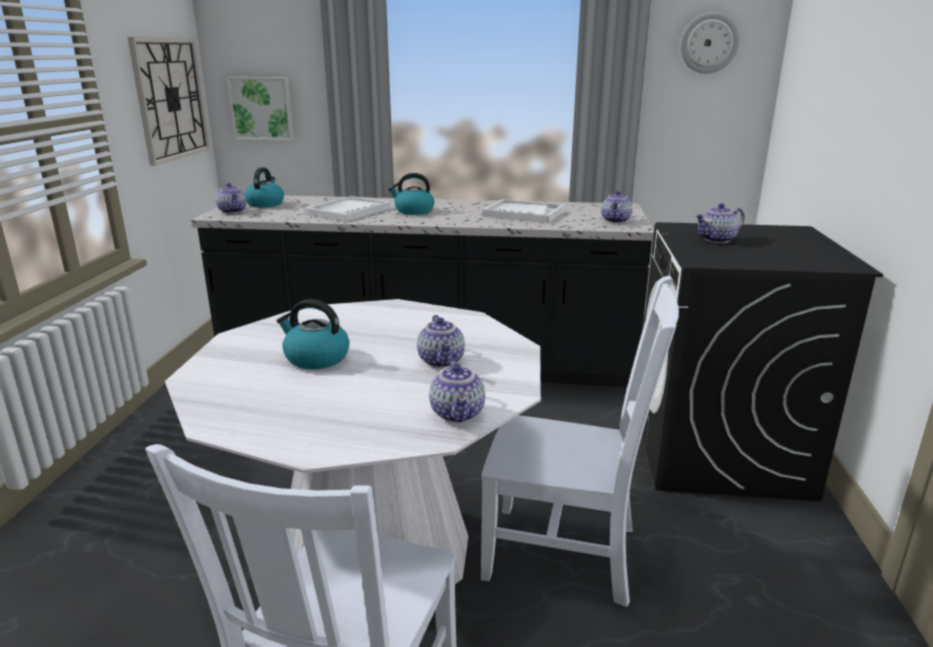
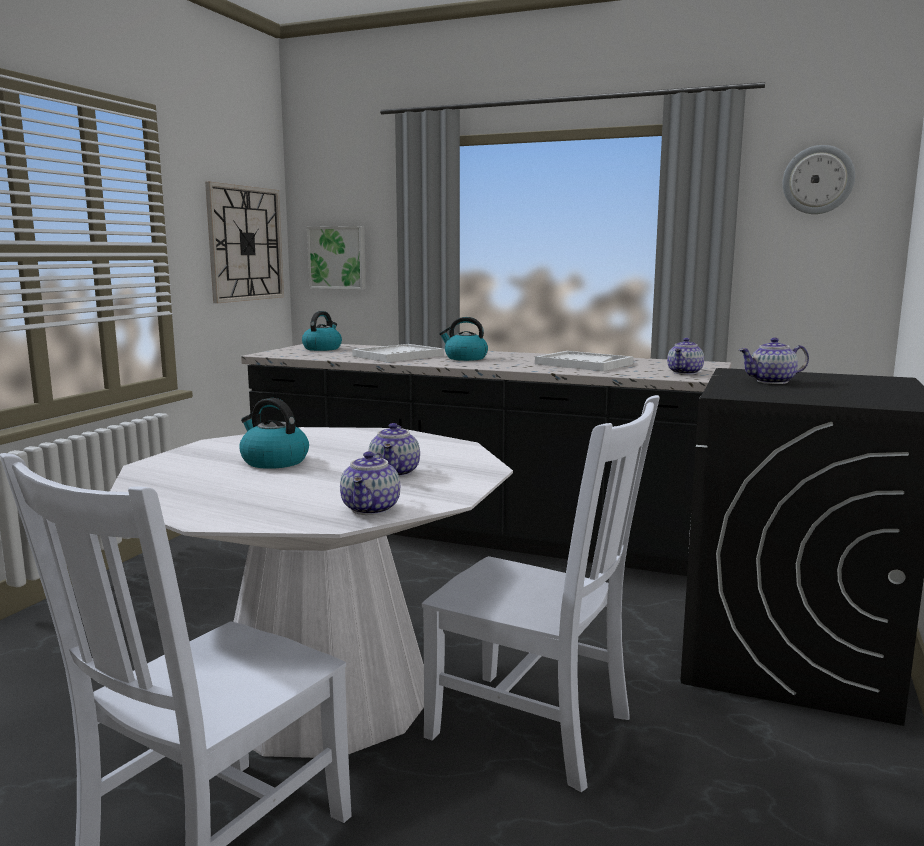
camera: 15 degrees right, 10 degrees down
(233, 211) = (286, 352): teapot -> none

